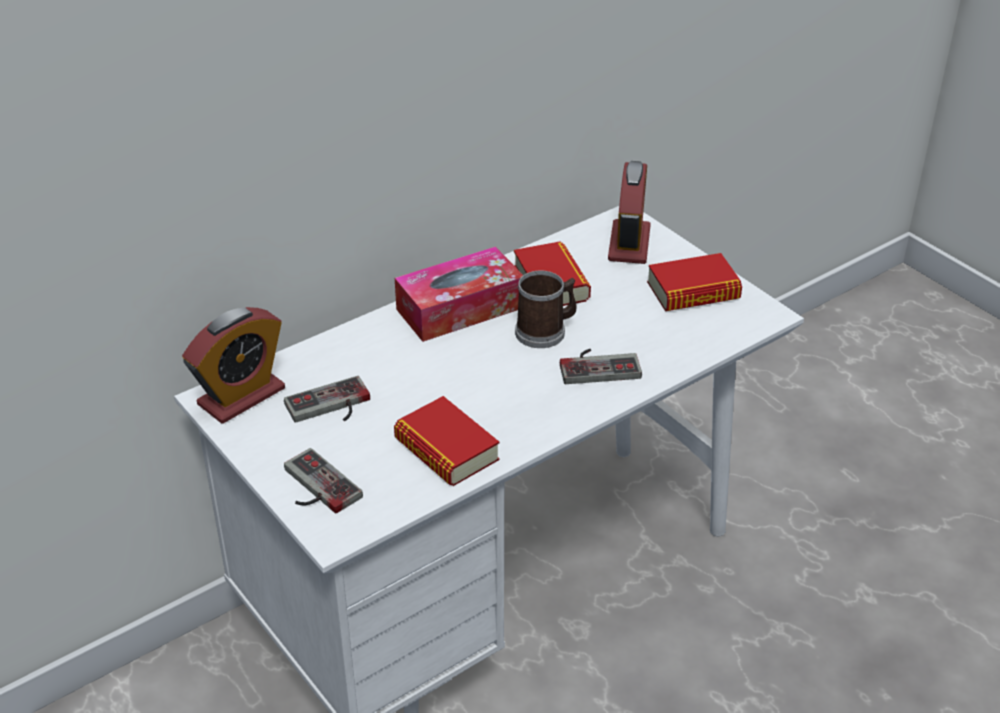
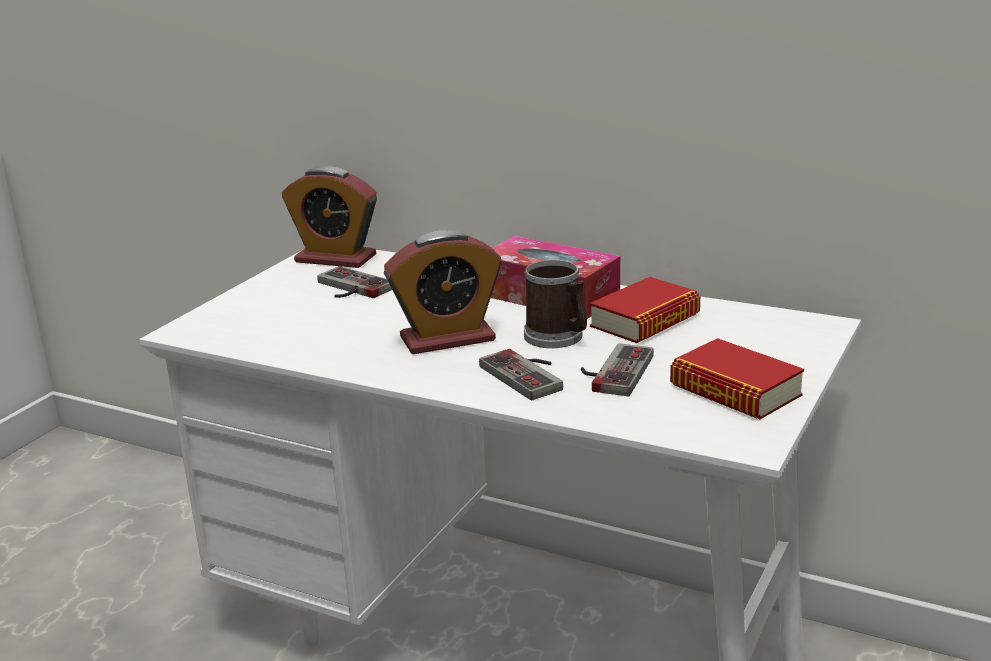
camera: 65 degrees right, 15 degrees down
(314, 488) = (238, 310): game controller -> game controller (612, 371)
(446, 450) = (328, 342): book -> none
(629, 244) = (776, 338): alarm clock -> alarm clock (447, 339)

